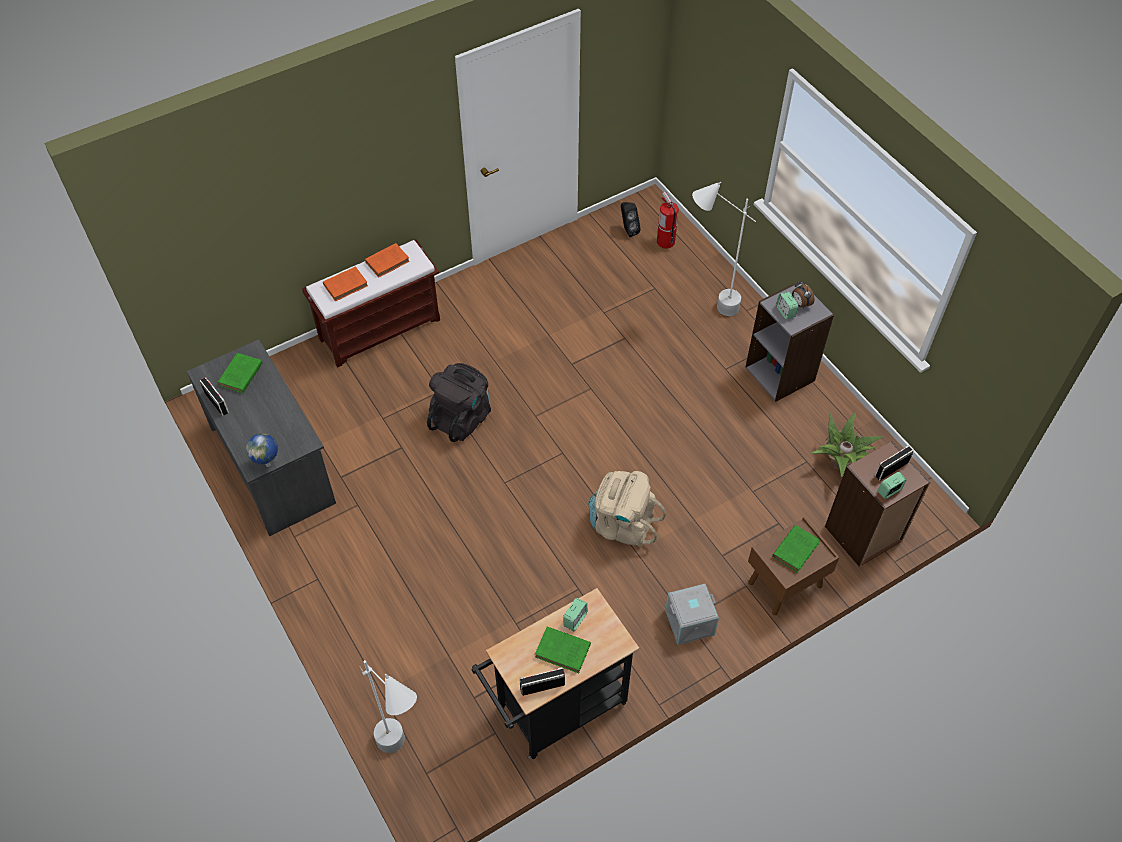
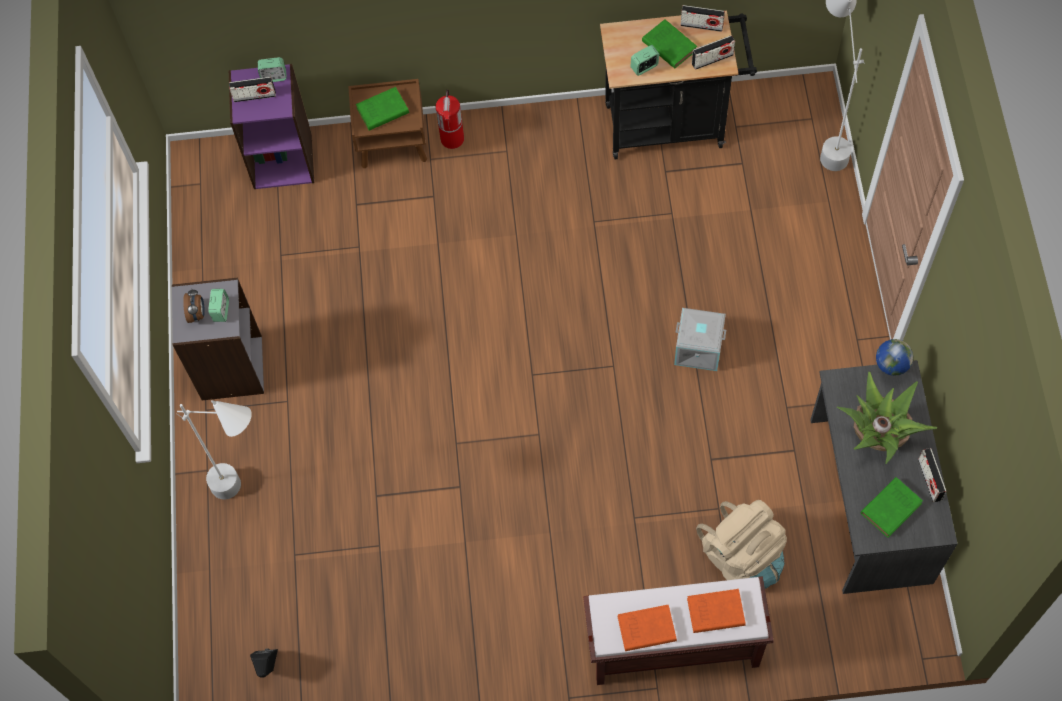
camera: 150 degrees left, 10 degrees up
(462, 417) = (624, 469): black backpack -> none
(516, 654) = (712, 59): none -> radio
(622, 524) = (513, 267): beige backpack -> beige backpack (742, 557)
(665, 241) = (233, 625): fire extinguisher -> fire extinguisher (452, 139)
(689, 623) = (505, 147): grey storage box -> grey storage box (699, 347)
(841, 463) = (247, 239): potted plant -> potted plant (878, 435)
(863, 534) = (283, 160): brown bookcase -> purple bookcase

